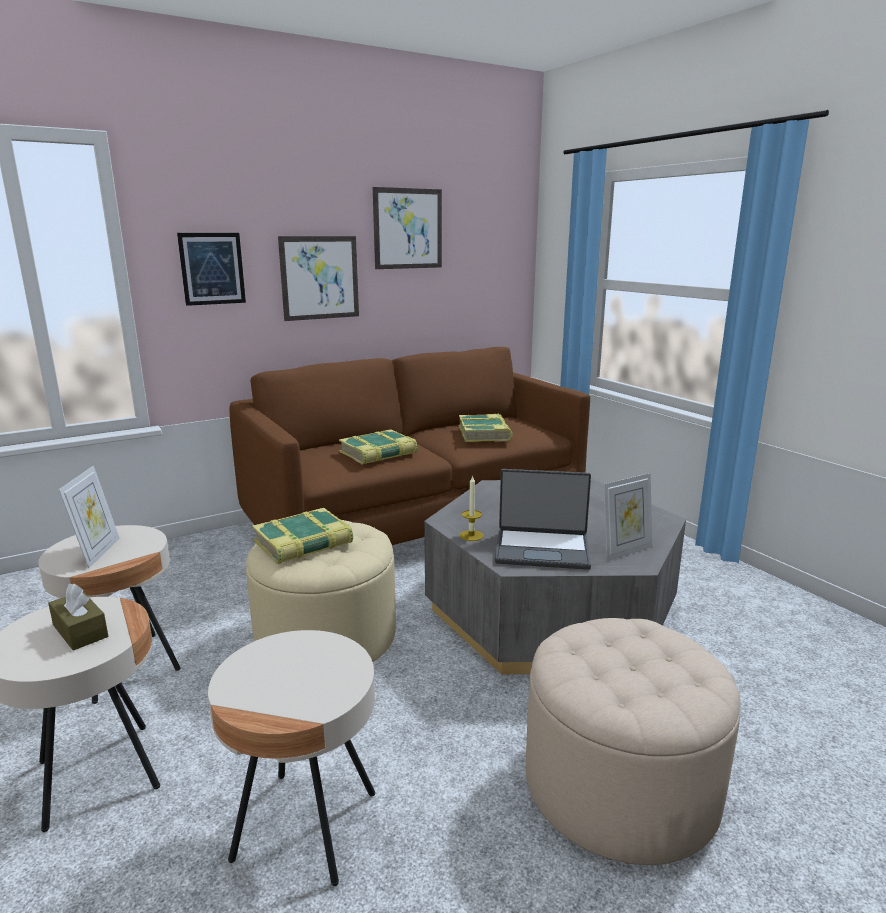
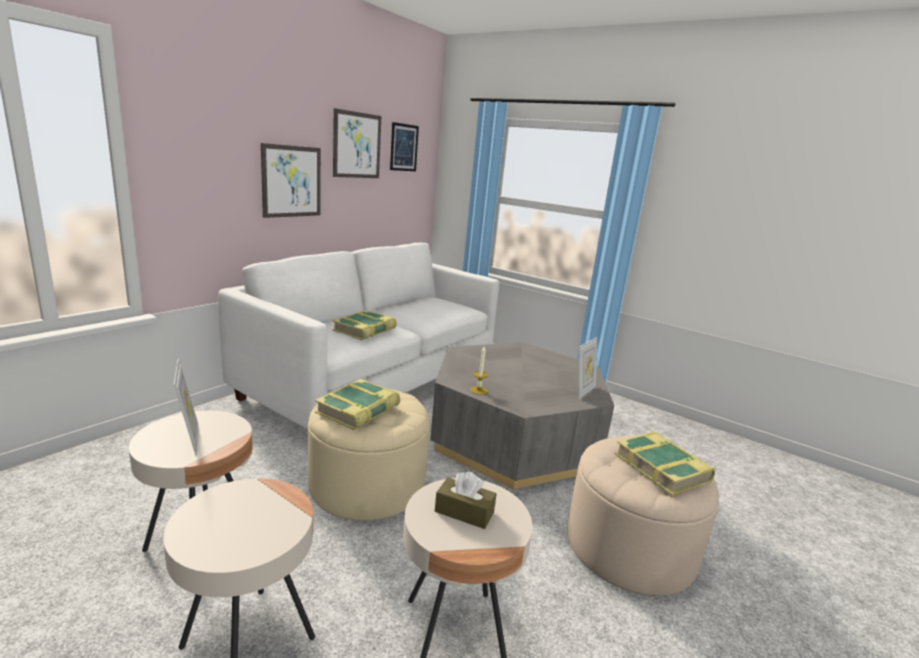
camera: 25 degrees left, 0 degrees up
(80, 631) = (250, 514): brown tissue box -> brown tissue box (464, 512)
(212, 269) = (204, 168): picture -> picture (404, 147)
(416, 520) = (374, 381): brown sofa -> white sofa
(484, 434) = (429, 311): book -> book (662, 468)
(542, 549) = (533, 396): laptop -> none

